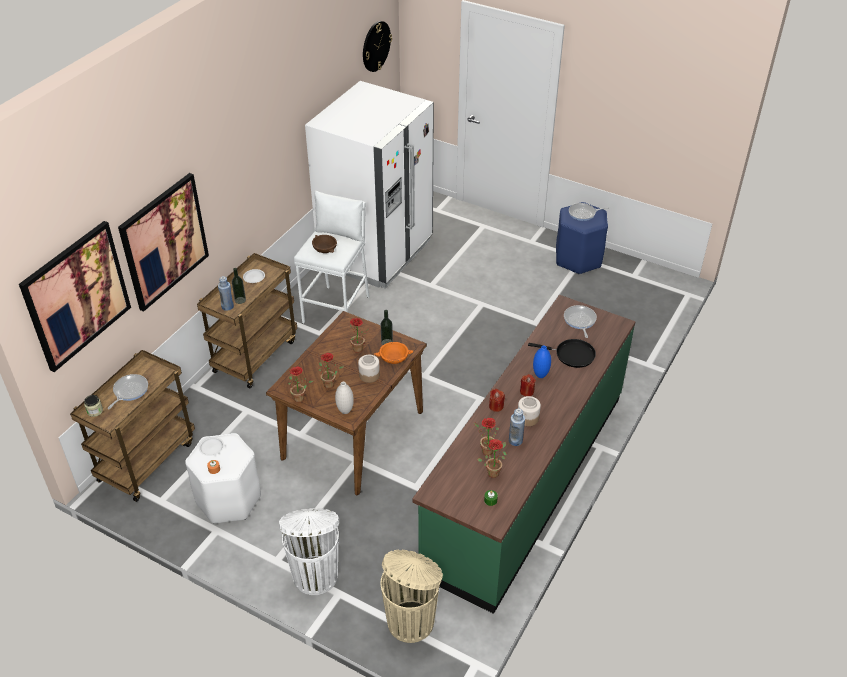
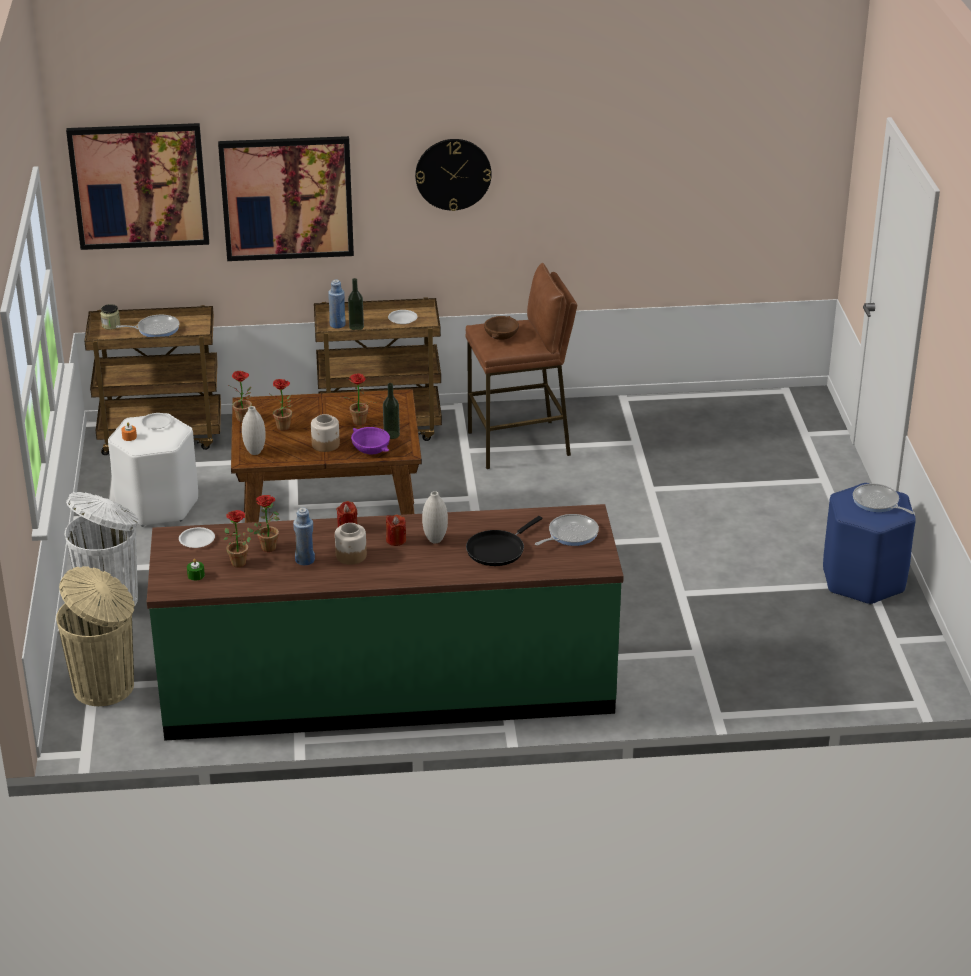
camera: 55 degrees right, 10 degrees down
(337, 309) = (519, 444): white stool -> brown stool
(376, 46) = (783, 141): wall clock -> wall clock (453, 174)
(376, 252) = (657, 426): white fridge -> none
(394, 358) = (371, 448): orange bowl -> purple bowl
(449, 482) = (197, 540): none -> white plate
(540, 375) = (435, 540): blue vase -> white vase
(572, 355) = (498, 549): black frying pan -> black frying pan turned 60 degrees clockwise

